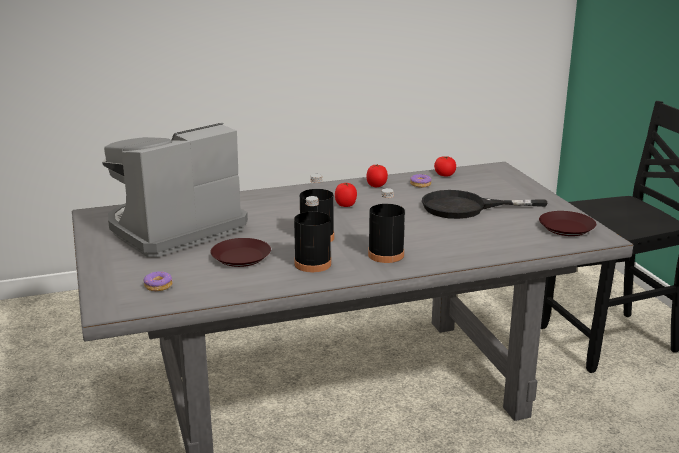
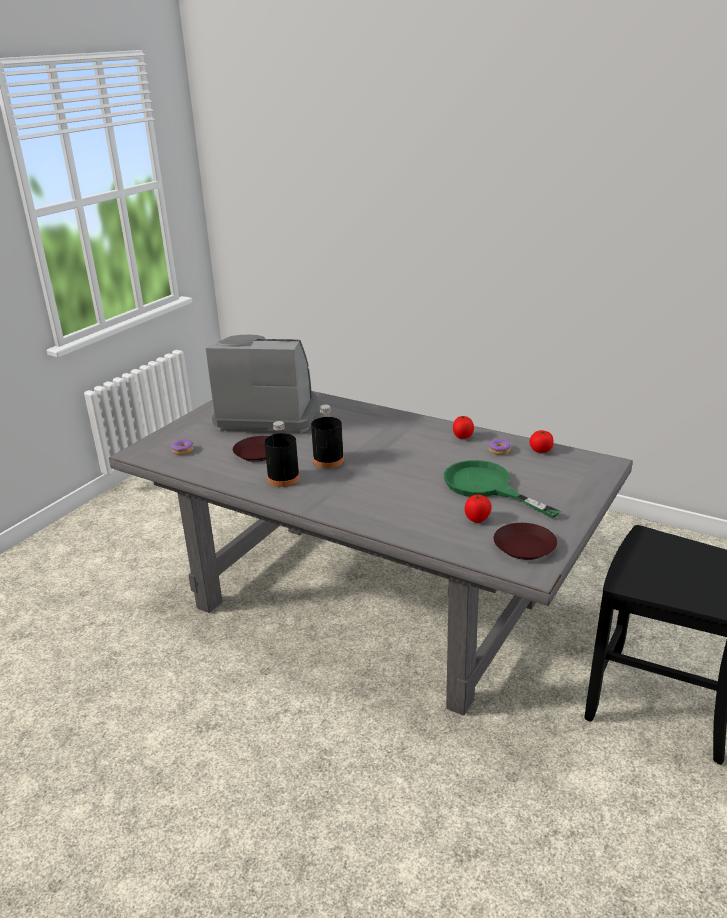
camera: 50 degrees right, 5 degrees up
(346, 205) = (404, 444): tomato -> tomato (477, 519)
(386, 255) = (339, 496): black bottle -> none
(466, 207) = (486, 487): black frying pan -> green frying pan

